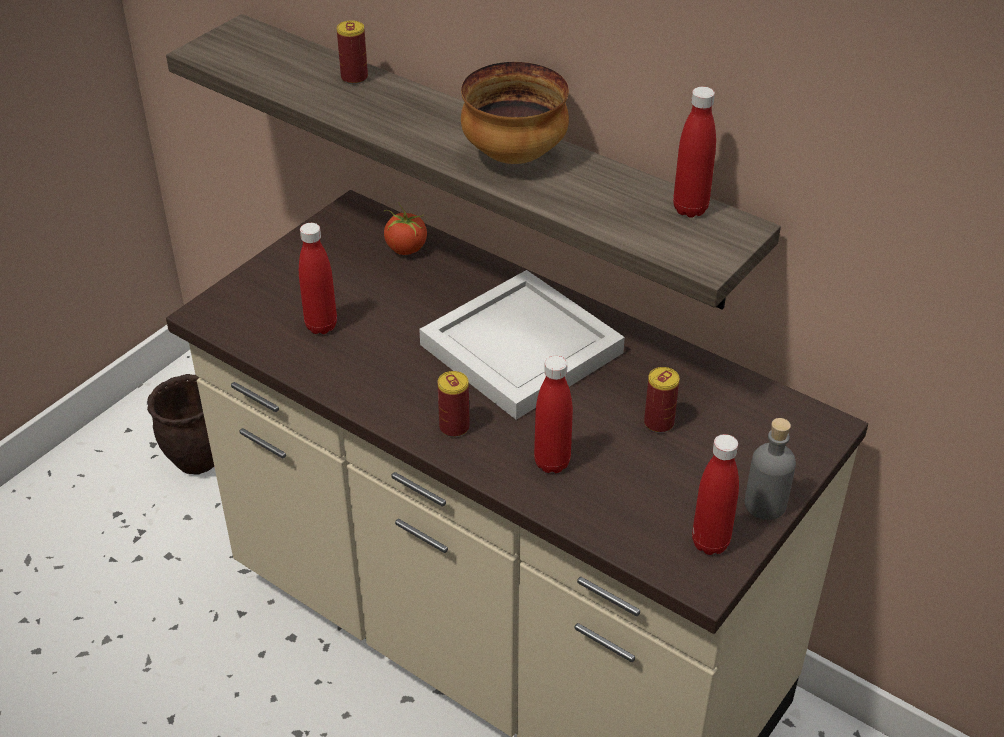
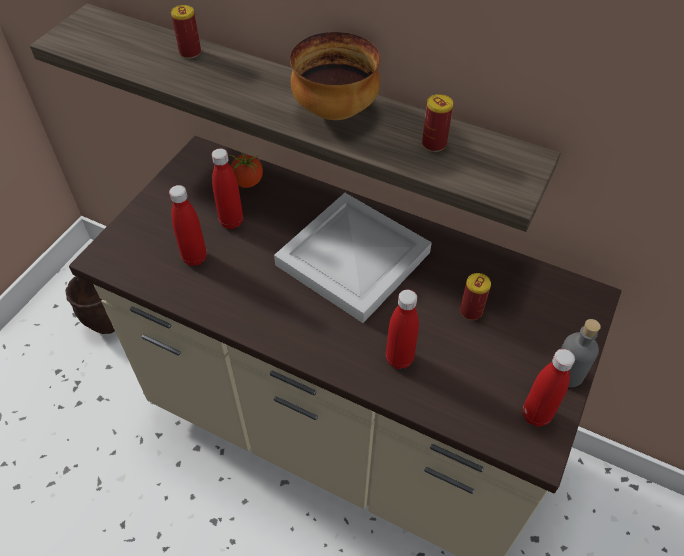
camera: 10 degrees left, 10 degrees up
(454, 427) = (317, 337): can -> can (434, 144)
(690, 209) = (487, 145): red bottle -> red bottle (231, 222)

